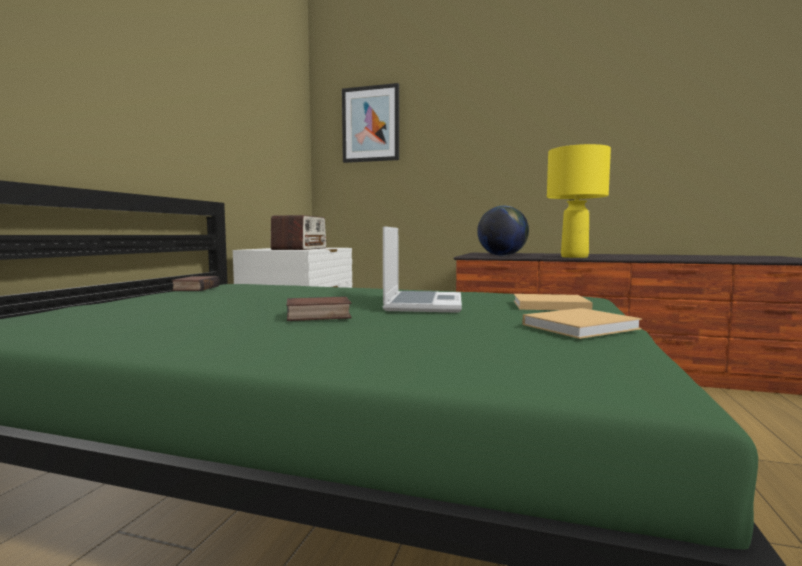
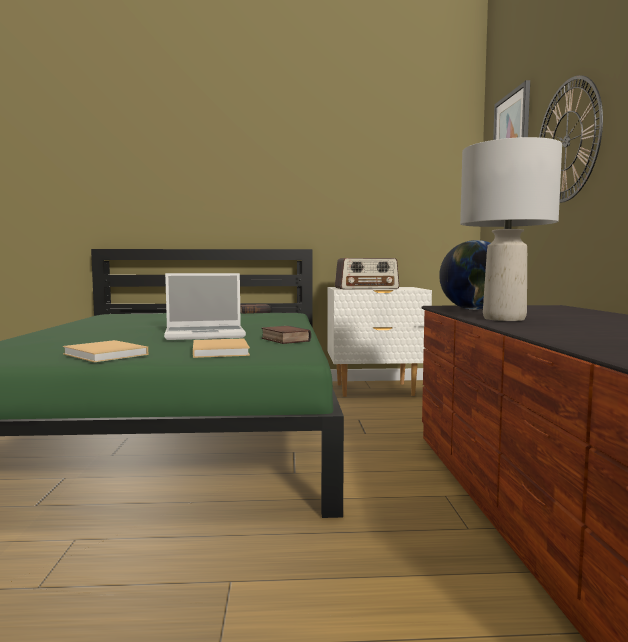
camera: 70 degrees right, 0 degrees up
(317, 316) = (142, 328): book -> book (283, 340)
(456, 140) = (567, 141): none -> wall clock
(575, 257) = (504, 319): yellow table lamp -> grey table lamp

